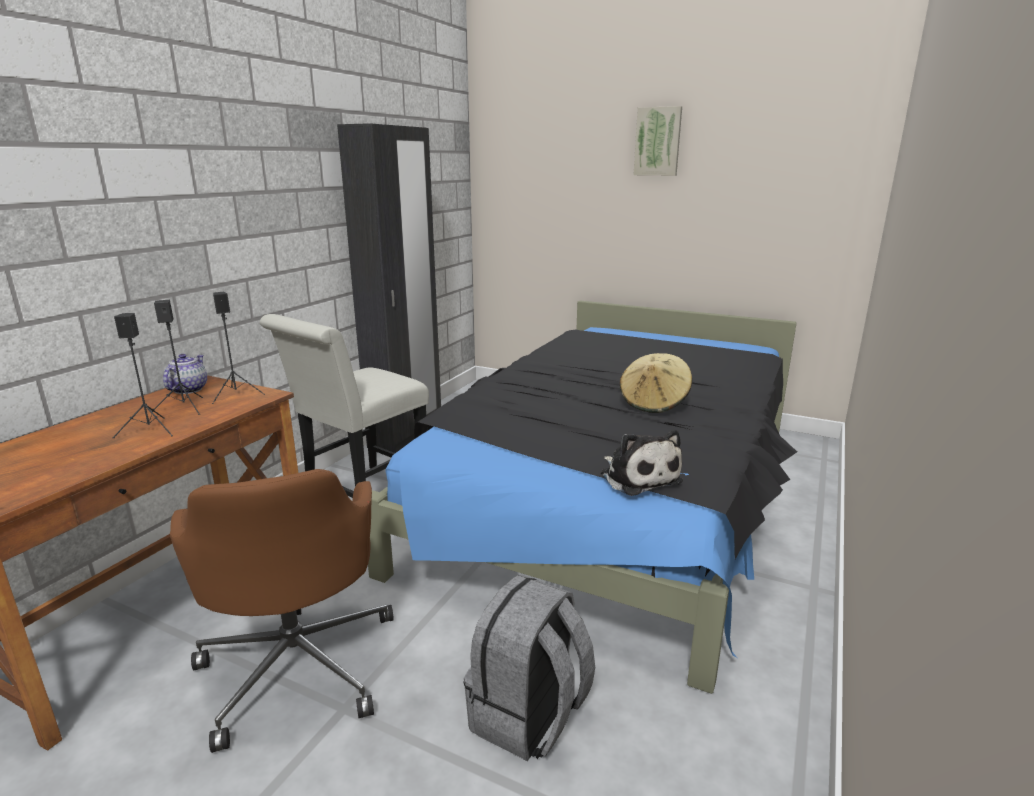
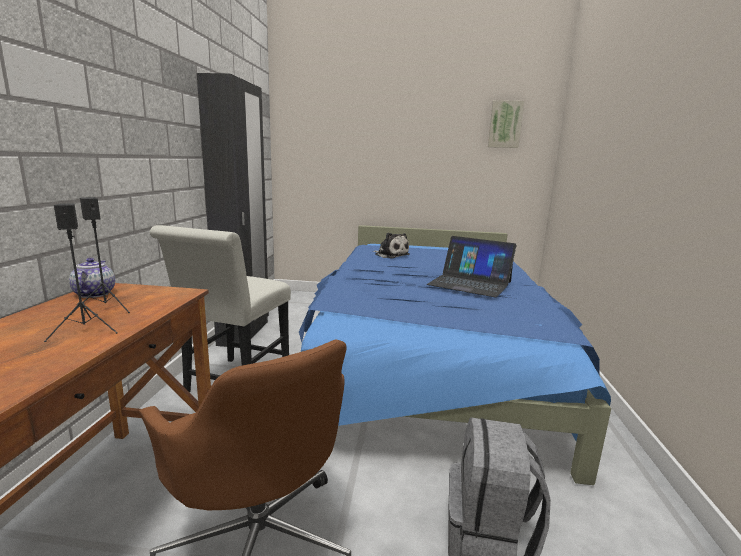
camera: 20 degrees left, 5 degrees down
(237, 394) = (153, 294): black speaker -> none
(617, 491) = (428, 355): black bed -> blue bed
(638, 477) = (513, 330): plush toy -> plush toy (390, 255)
(654, 403) = (470, 283): beige hat -> laptop
(658, 141) = (413, 115): picture -> picture (505, 124)

